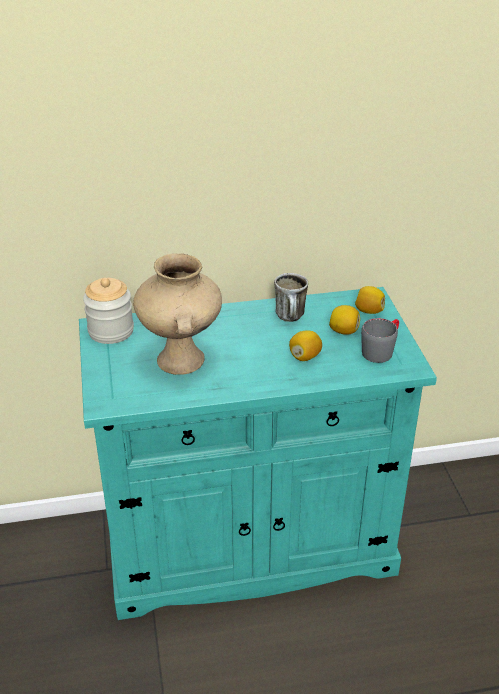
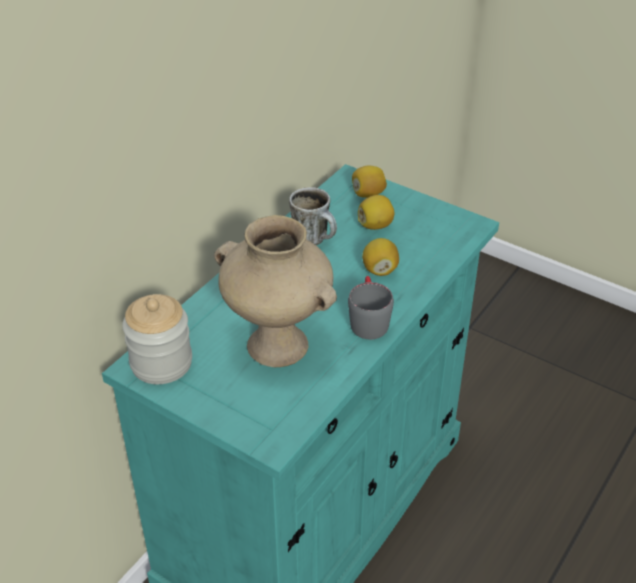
camera: 45 degrees left, 5 degrees up
(381, 350) = (428, 224): grey mug -> grey mug (368, 319)

